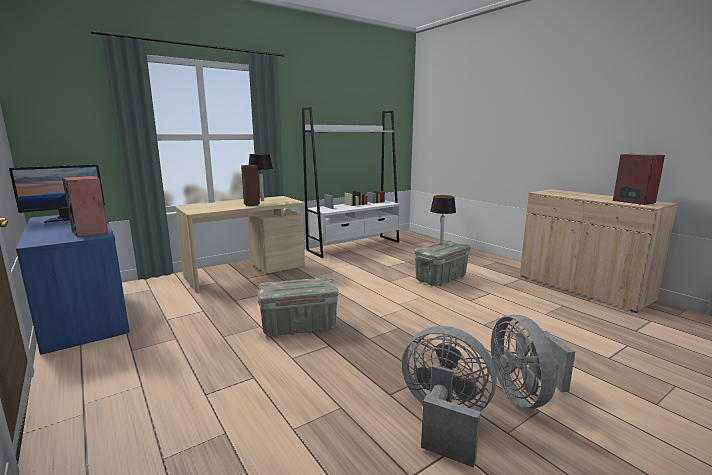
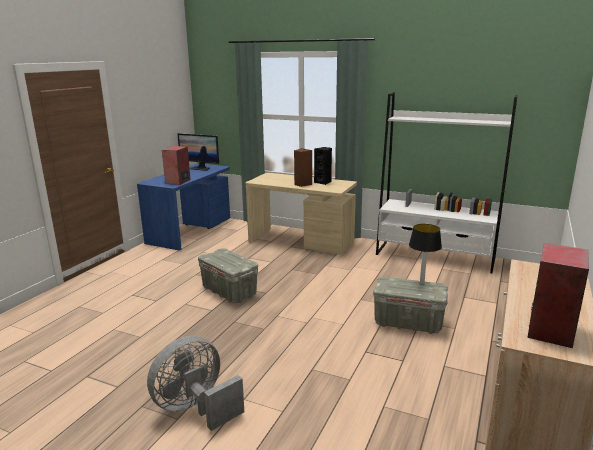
camera: 60 degrees right, 5 degrees up
(262, 200) = (323, 182): table lamp -> black speaker
(444, 420) = (144, 377): grey fan -> none

